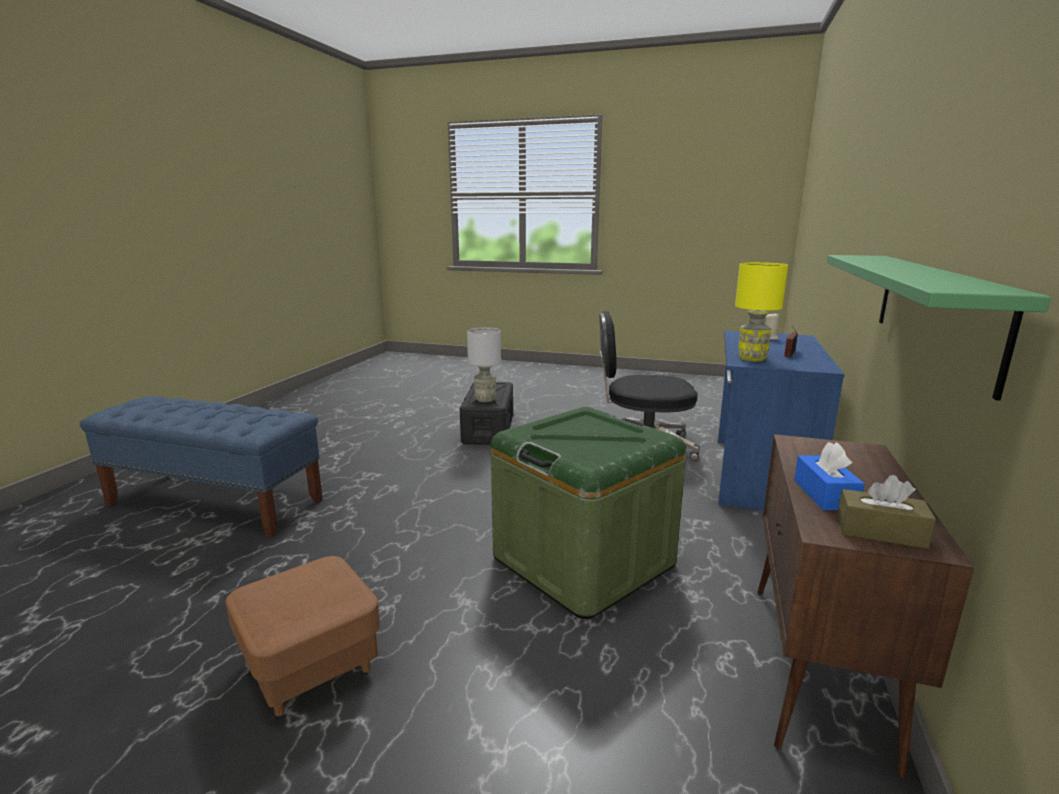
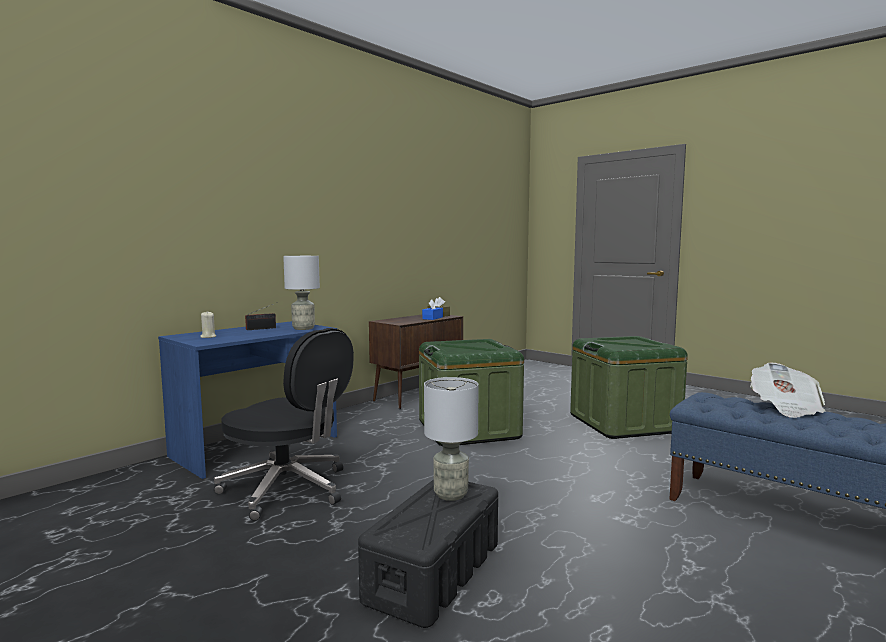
camera: 155 degrees left, 10 degrees down
(201, 419) = (785, 408): none -> newspaper
(310, 664) = (623, 423): brown ottoman -> green storage box
(751, 359) = (304, 328): yellow table lamp -> grey table lamp
(933, 311) = (379, 260): green shelf -> none

